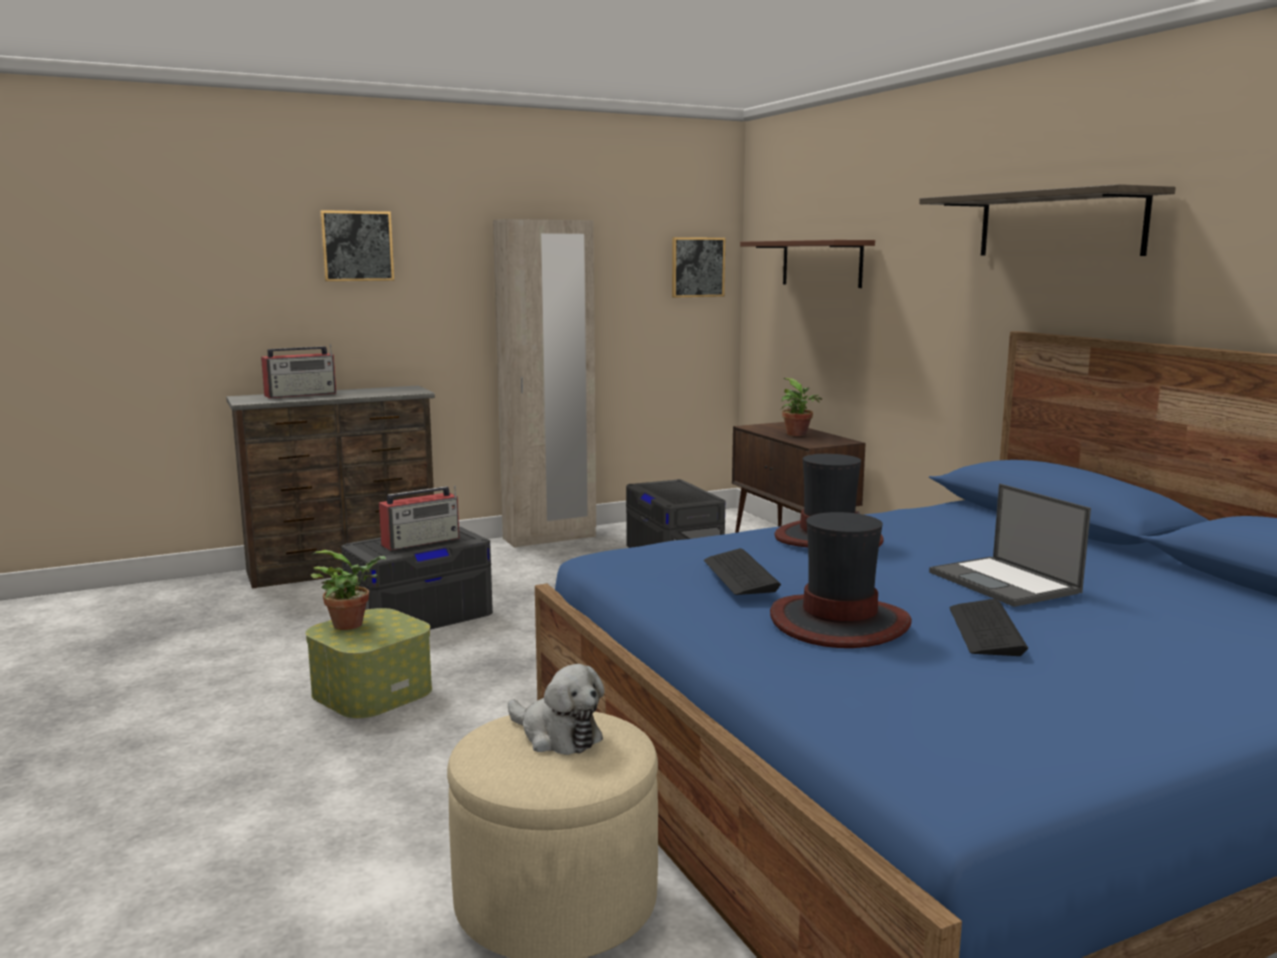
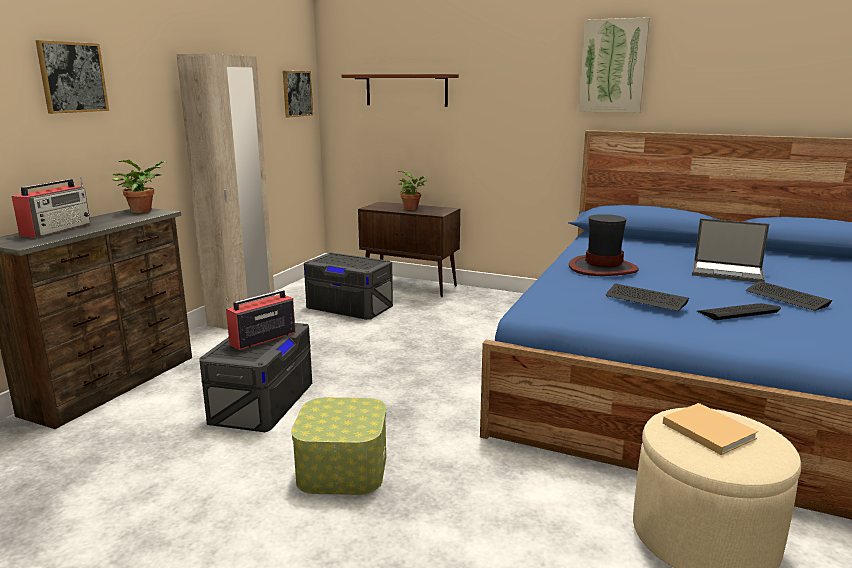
camera: 40 degrees left, 5 degrees up
(352, 624) = (321, 419): potted plant -> potted plant (143, 211)
(422, 541) = (261, 338): radio -> radio turned 150 degrees counterclockwise
(557, 735) = (706, 430): plush toy -> beige book
(839, 622) = (737, 312): hat -> keyboard
(1059, 224) = (613, 66): shelf -> picture

